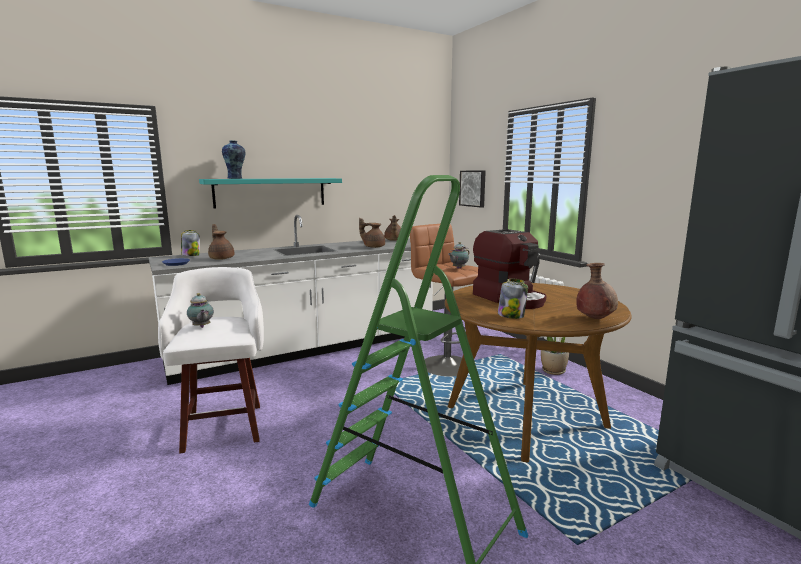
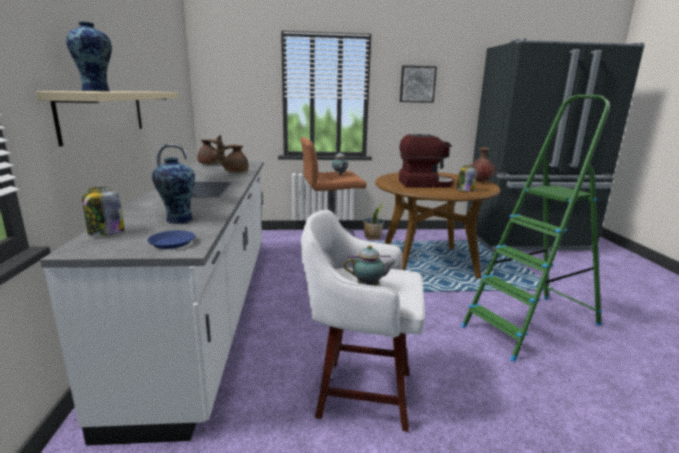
camera: 65 degrees left, 5 degrees up
(221, 258) = (178, 220): brown teapot -> vase
(270, 192) = (104, 113): turquoise shelf -> beige shelf
(473, 188) = (236, 103): picture -> picture (417, 84)

